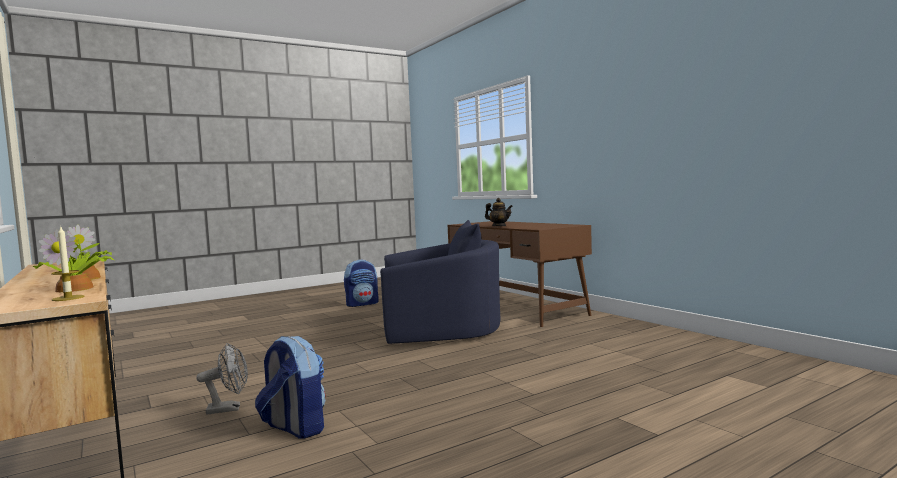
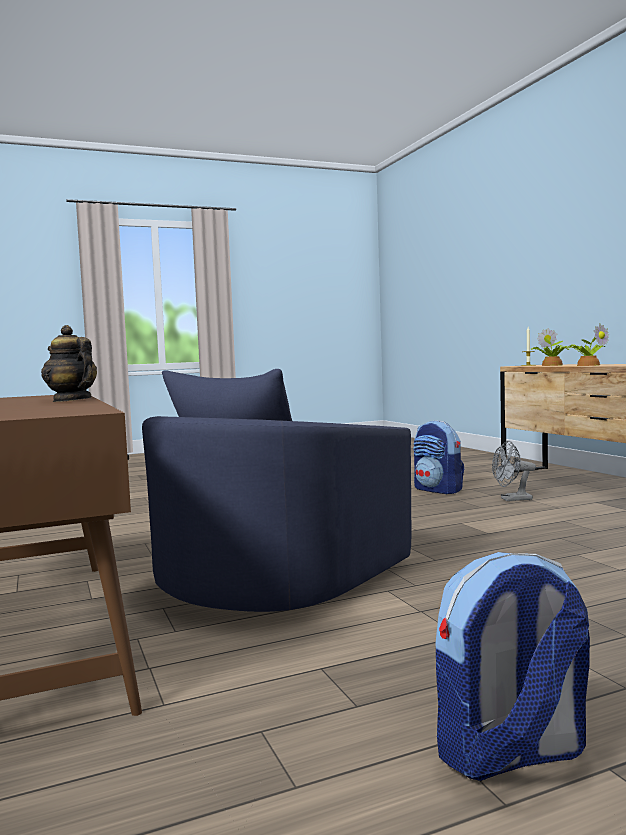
camera: 170 degrees left, 0 degrees up
(440, 330) = (274, 575): blue armchair -> blue armchair turned 60 degrees counterclockwise

